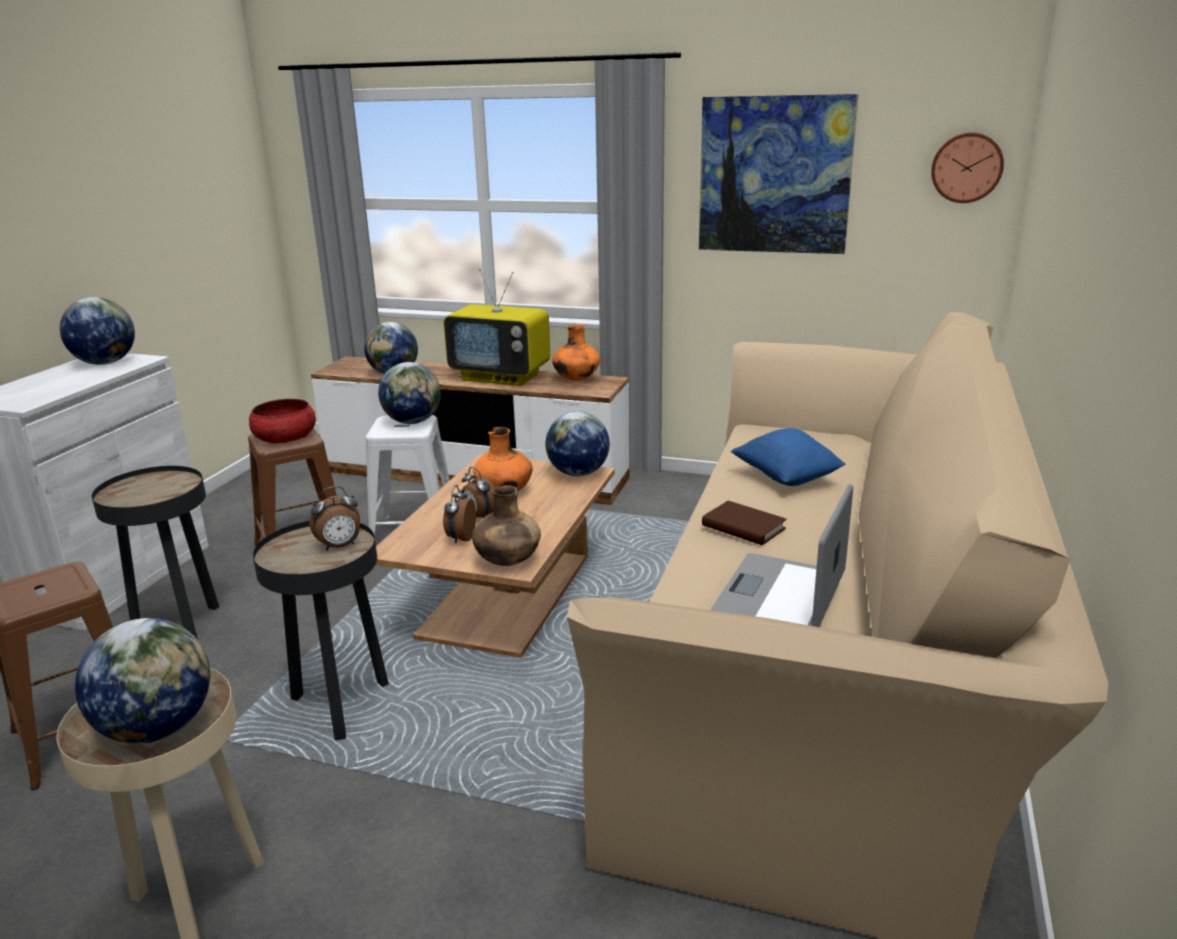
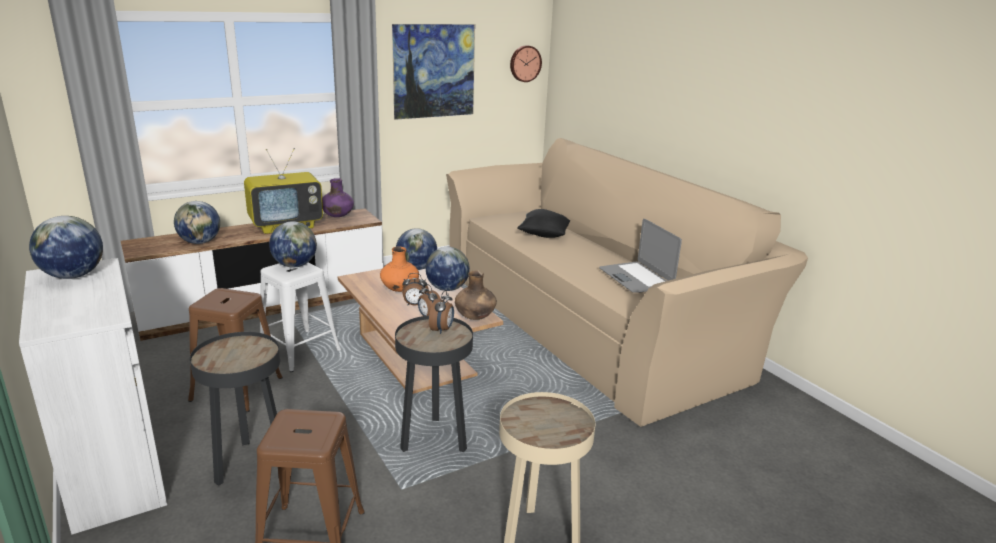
camera: 50 degrees left, 0 degrees up
(157, 728) = (562, 422): globe -> globe (447, 288)
(285, 436) = (224, 299): red bowl -> none
(576, 379) = (337, 216): orange vase -> purple vase
(743, 527) = (574, 259): brown book -> none
(786, 477) = (543, 235): blue pillow -> black pillow

